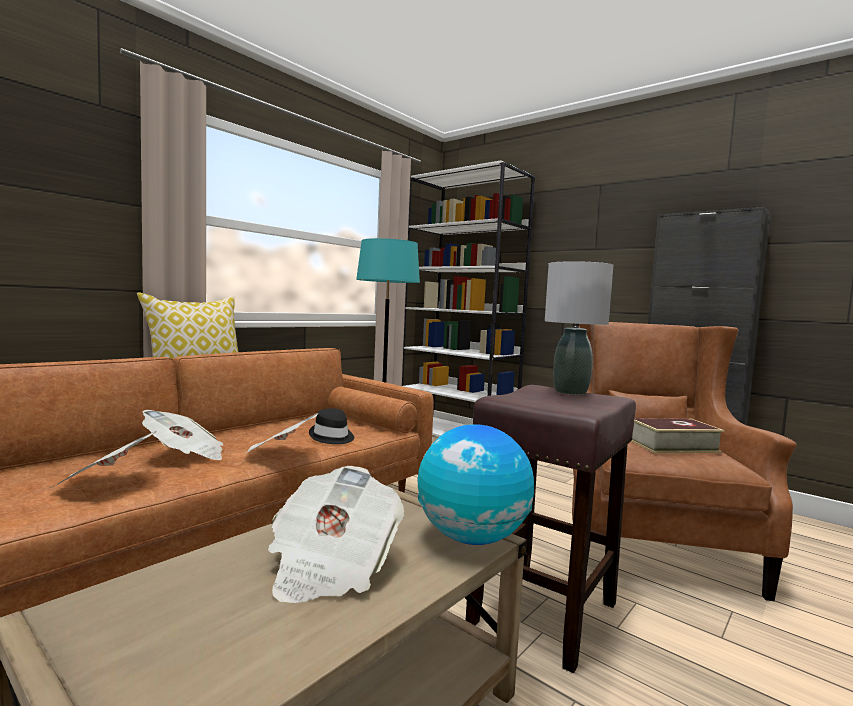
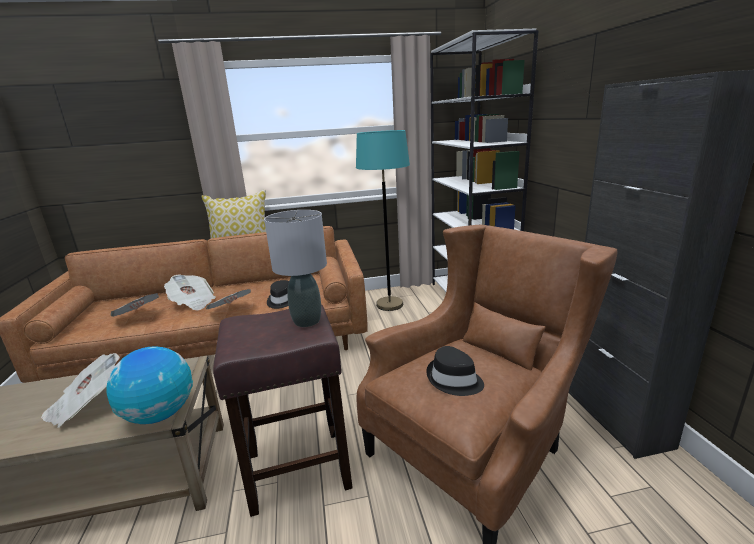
camera: 40 degrees right, 15 degrees up
(672, 445) = (454, 380): book -> black hat

